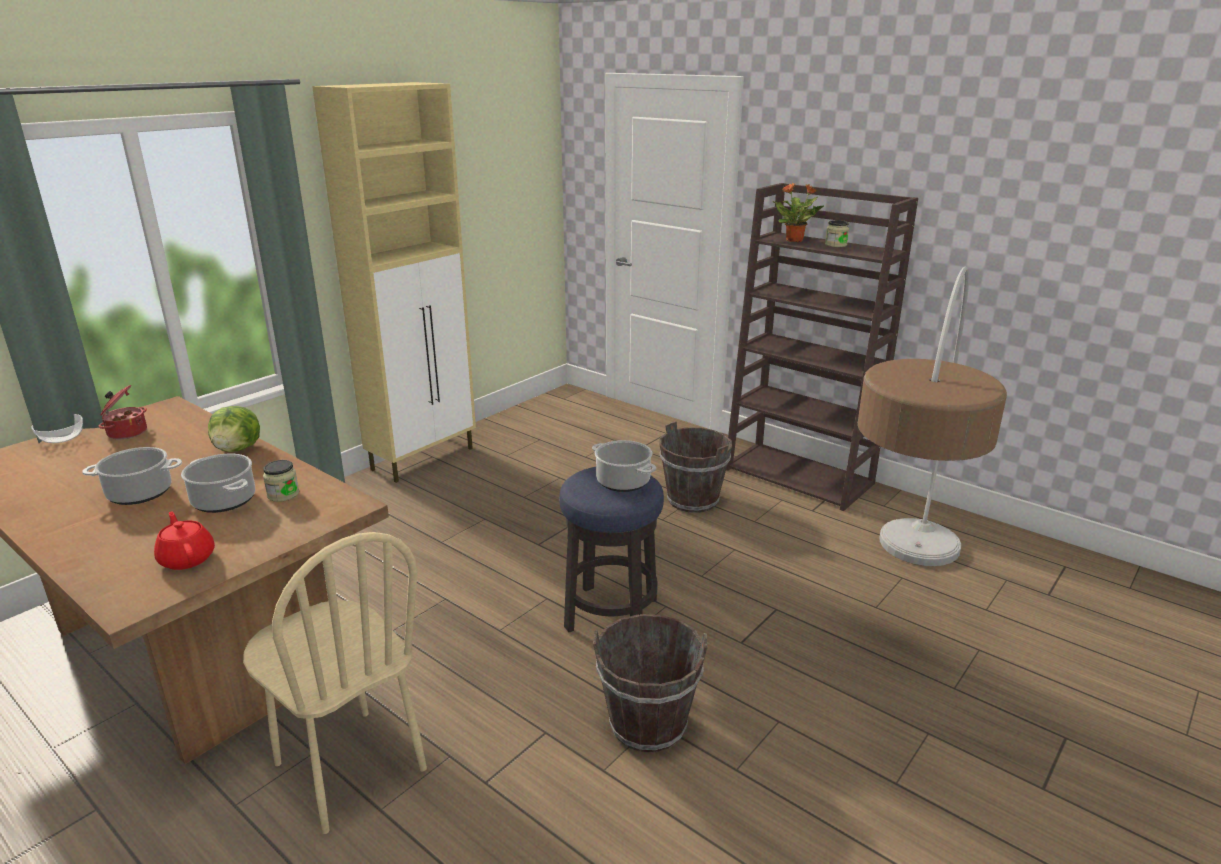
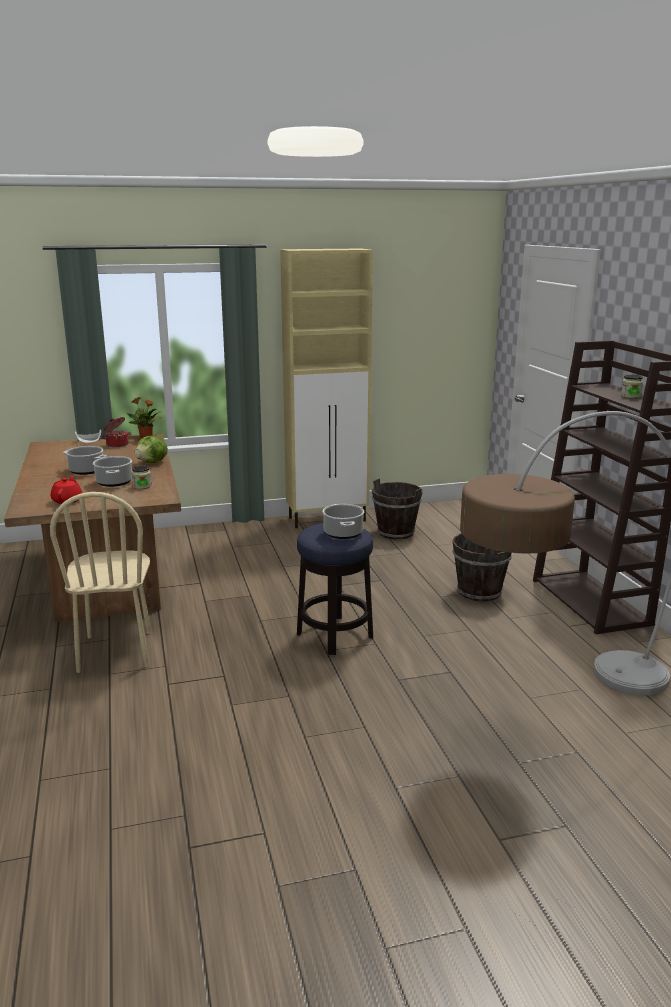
camera: 35 degrees right, 5 degrees down
(648, 724) = (283, 695): brown bucket -> brown bucket (396, 532)
(795, 240) = (604, 389): potted plant -> potted plant (146, 437)

